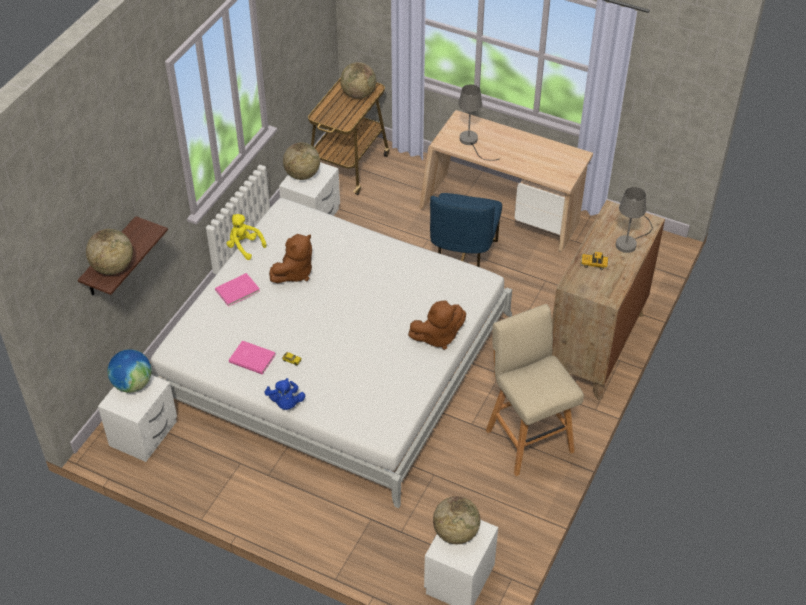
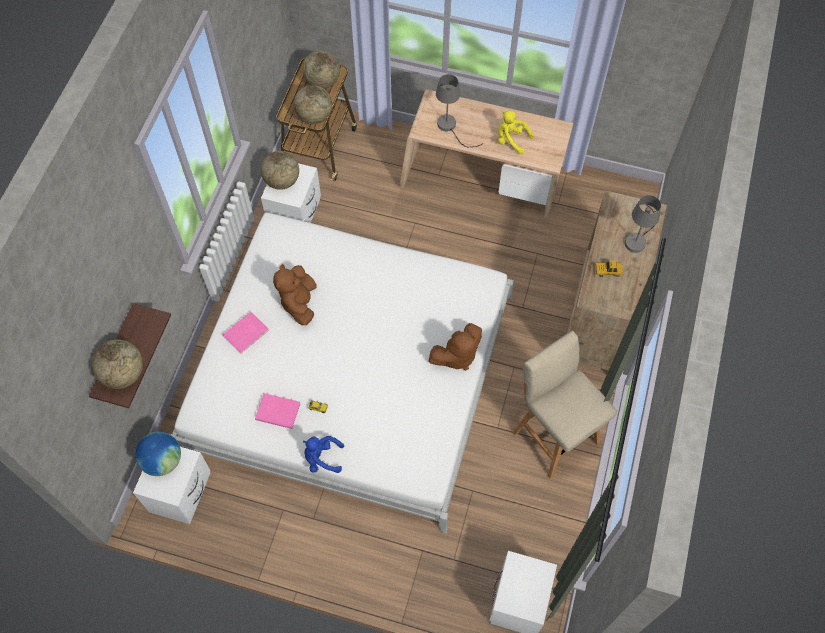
camera: 10 degrees left, 15 degrees up
(244, 246) = (241, 278): yellow plush toy -> yellow plush toy (511, 140)
(285, 403) = (322, 458): blue plush toy -> blue plush toy turned 120 degrees clockwise
(294, 273) = (299, 303): brown plush toy -> brown plush toy turned 150 degrees clockwise
(455, 533) = (517, 578): globe -> globe (314, 116)
(463, 256) = (452, 237): blue chair -> none

